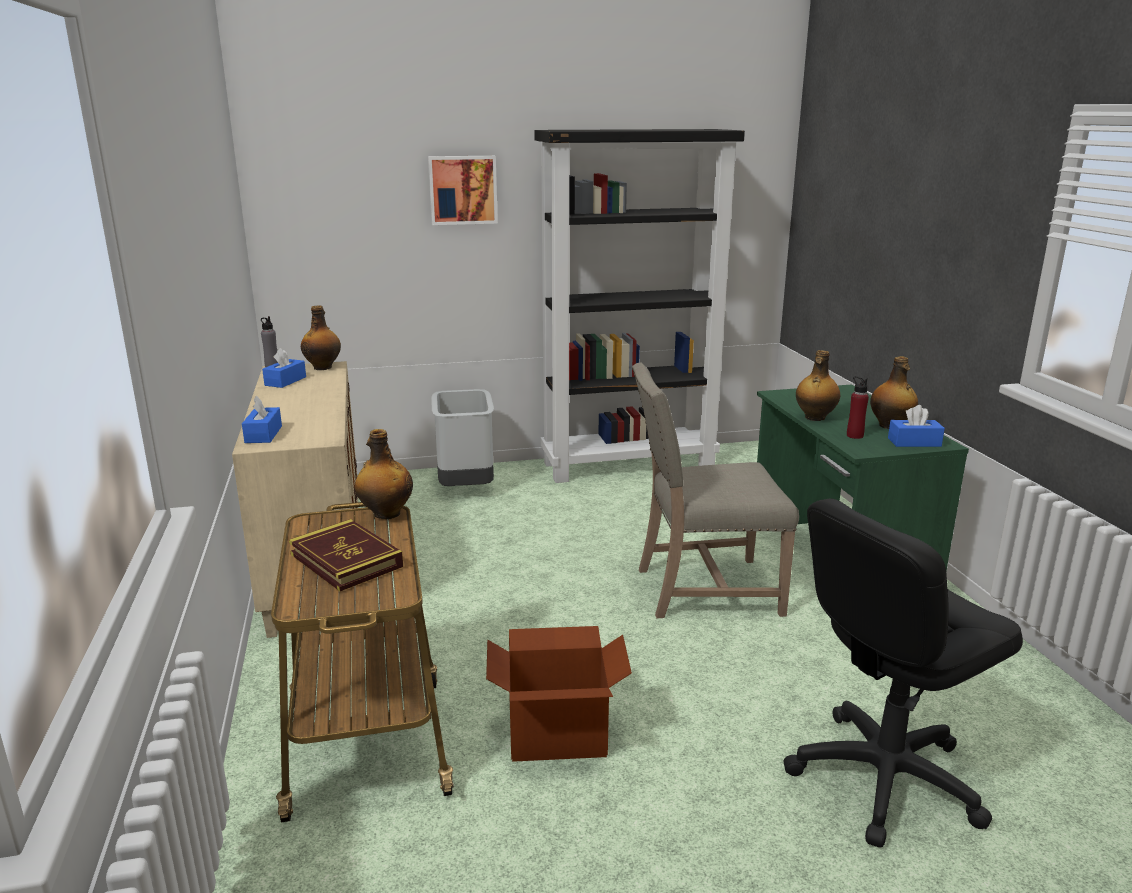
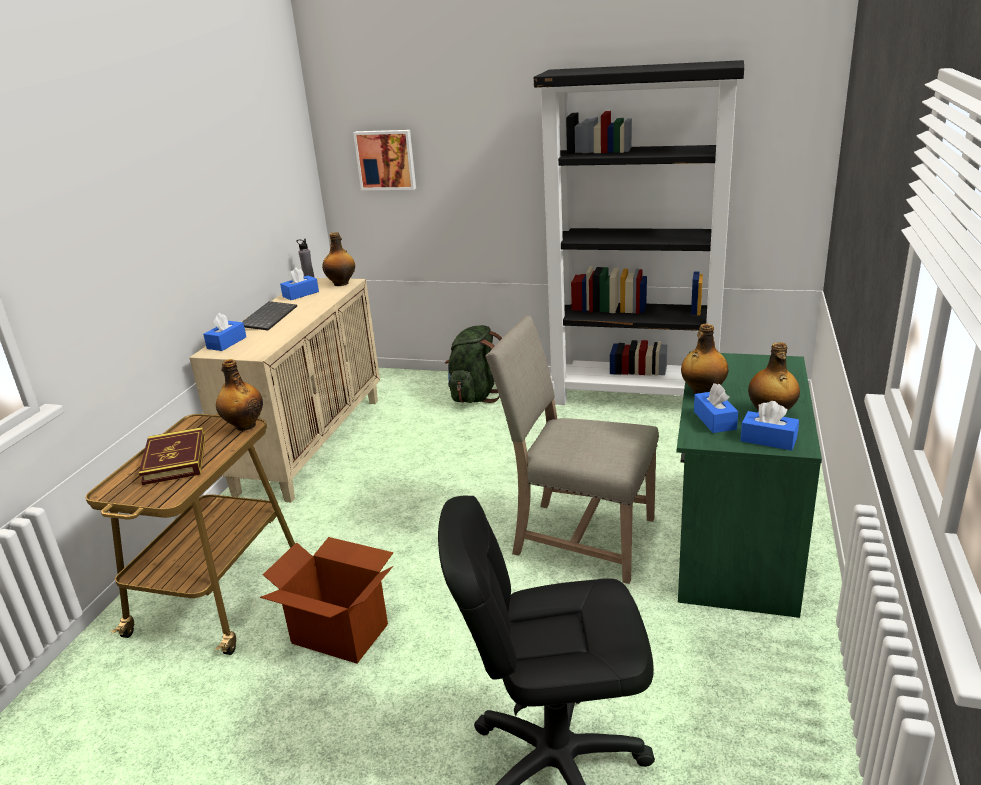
camera: 30 degrees right, 5 degrees up
(278, 405) = (268, 317): none -> keyboard
(462, 190) = (486, 127): picture -> picture (386, 160)
(466, 487) = (476, 395): grey trash can -> green backpack
(854, 436) = (714, 420): red bottle -> blue tissue box

